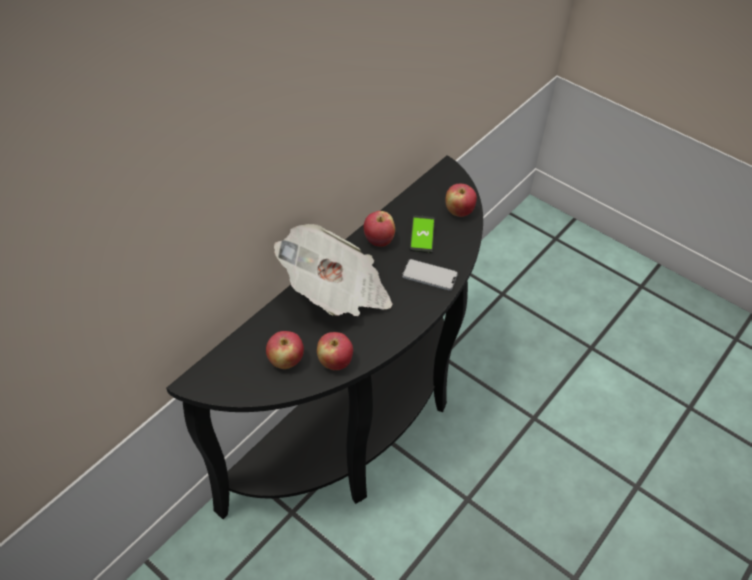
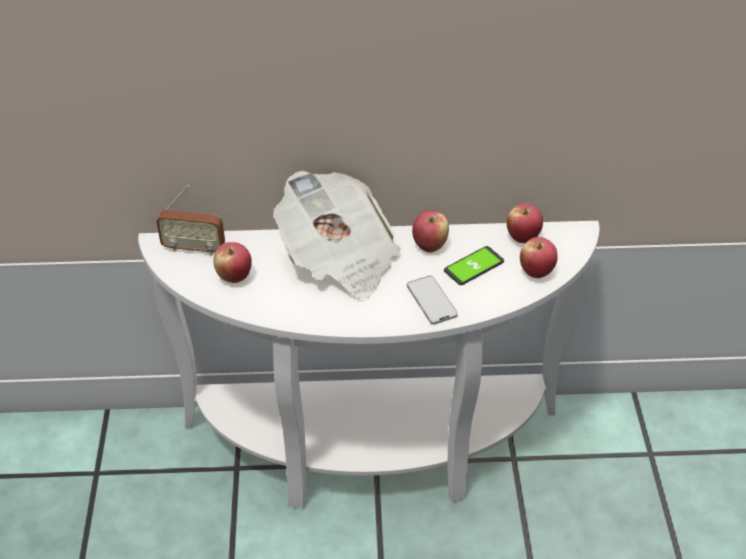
camera: 50 degrees right, 5 degrees down
(227, 365) = (194, 248): none -> radio
(334, 362) = (265, 304): apple -> apple (522, 237)
(363, 424) = (372, 453): black console table -> white console table

